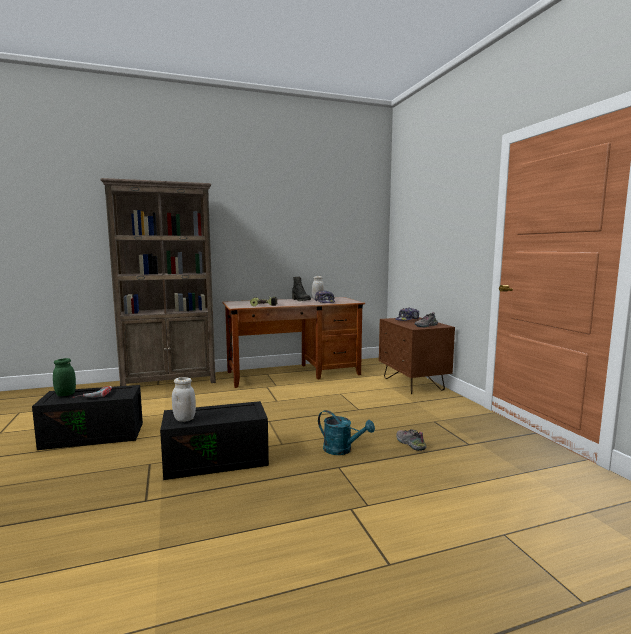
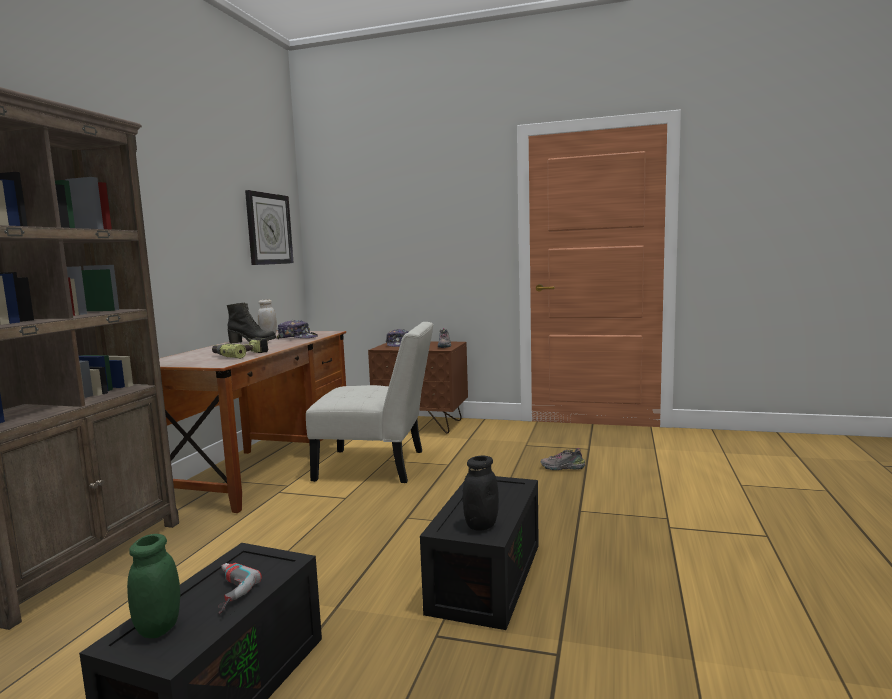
camera: 55 degrees left, 0 degrees up
(184, 419) = (481, 525): white jar -> black jar
(328, 394) = (377, 466): none -> white chair
(342, 450) = (542, 499): turquoise watering can -> none
(351, 231) = (269, 229): none -> wall clock

